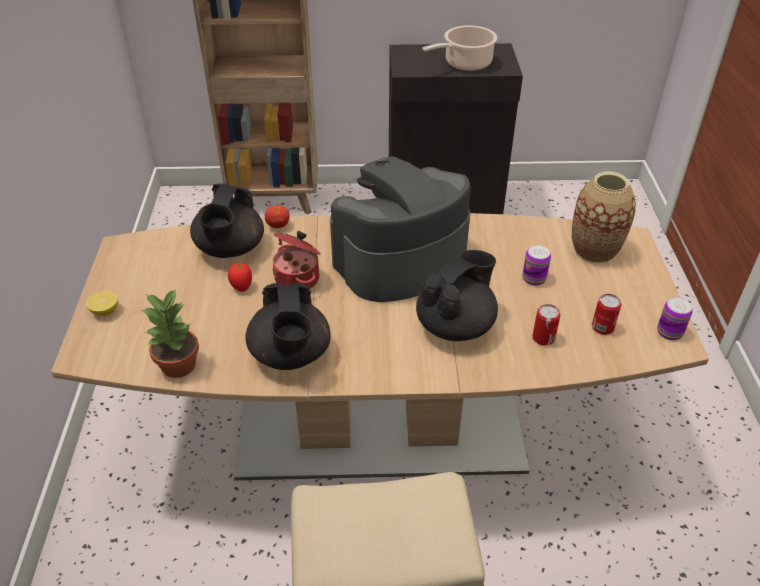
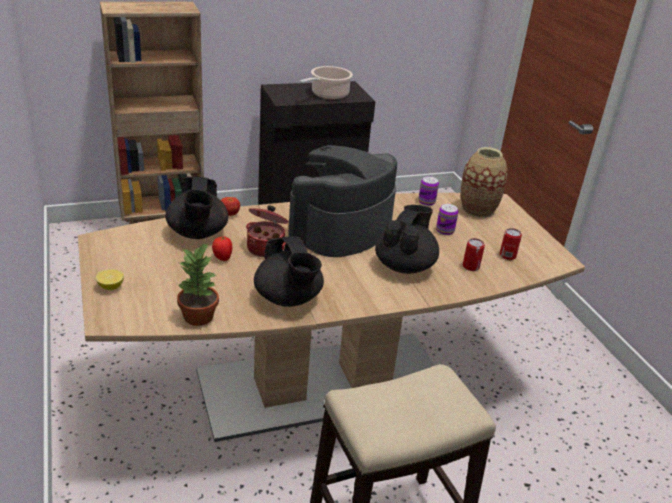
camera: 20 degrees left, 10 degrees down
(669, 332) = (552, 254): can -> can (426, 202)

